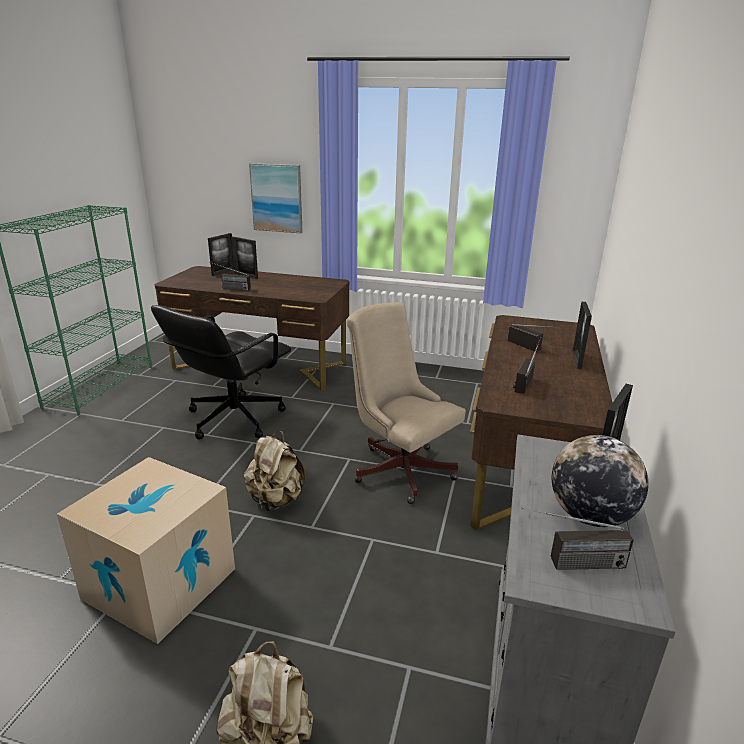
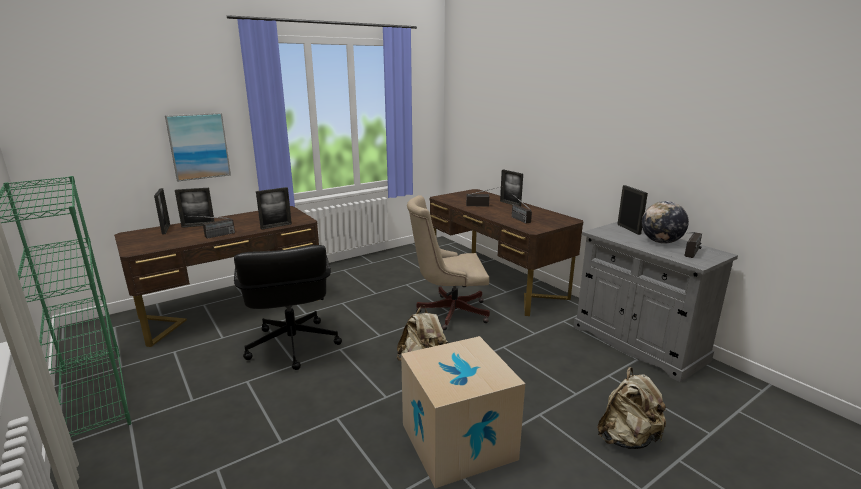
camera: 50 degrees left, 5 degrees down
(285, 295) = (276, 226): none -> picture frame

